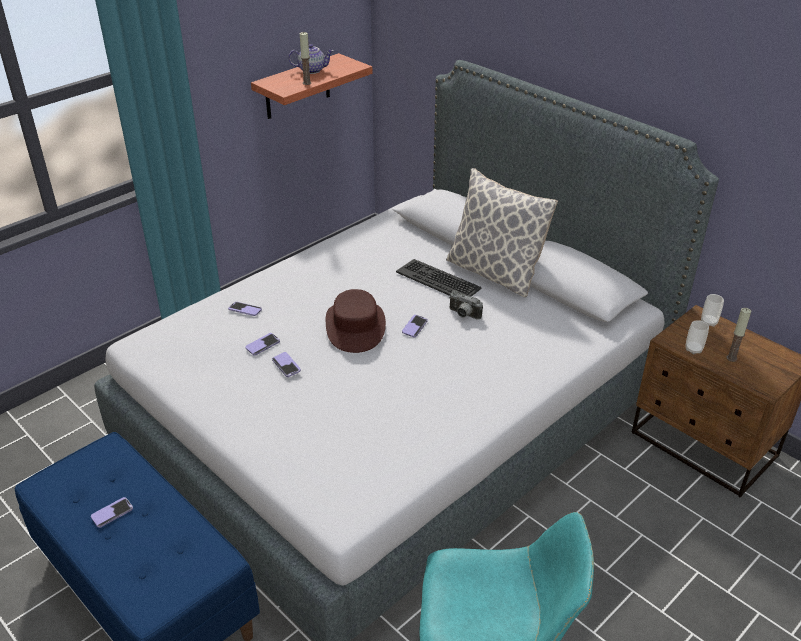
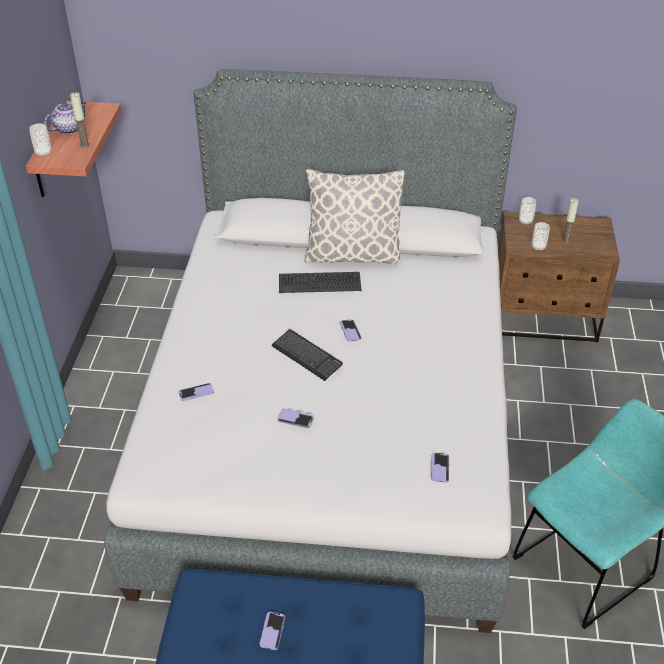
camera: 40 degrees left, 5 degrees up
(263, 345) = (255, 413): phone -> phone (440, 468)
(273, 79) = (43, 153): none -> cup
(355, 327) = (307, 356): brown hat -> keyboard
(463, 315) = (372, 302): camera -> none

